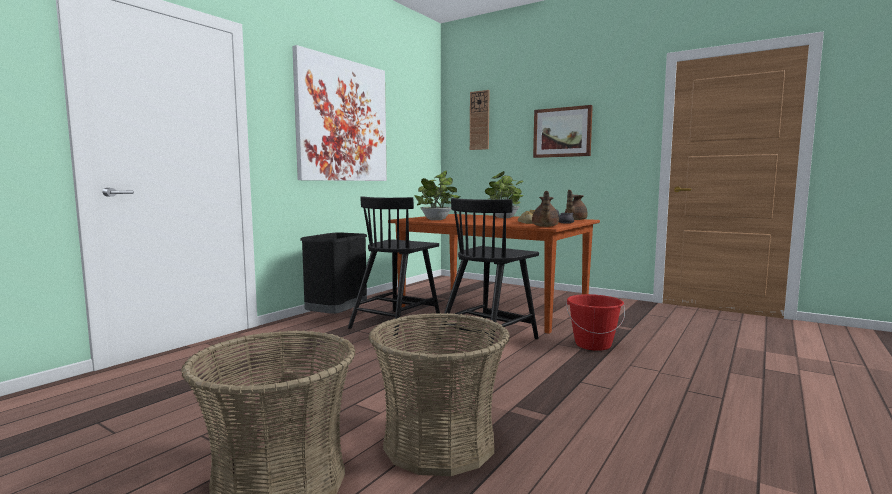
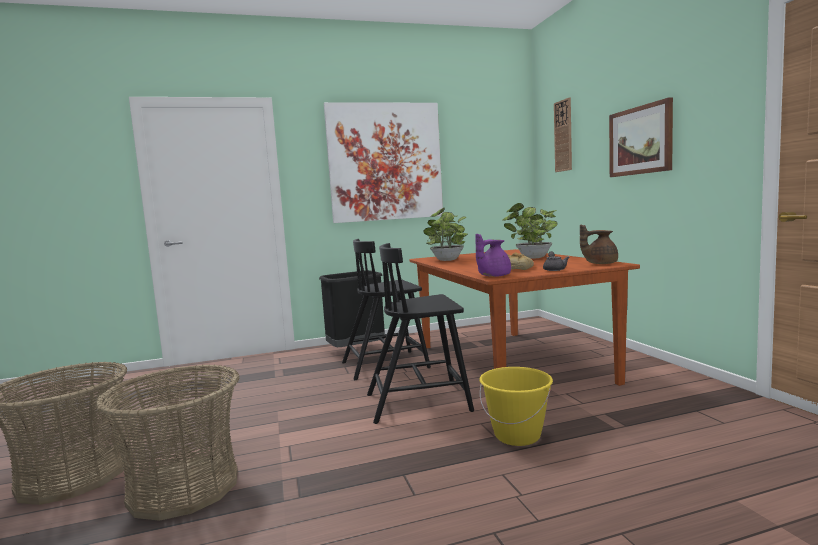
camera: 40 degrees right, 0 degrees up
(544, 226) = (493, 276): brown teapot -> purple teapot
(593, 345) = (517, 435): red bucket -> yellow bucket

